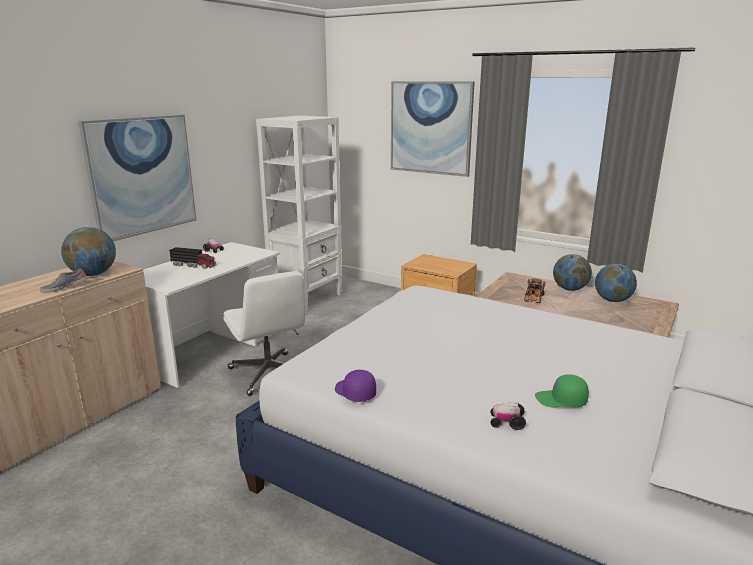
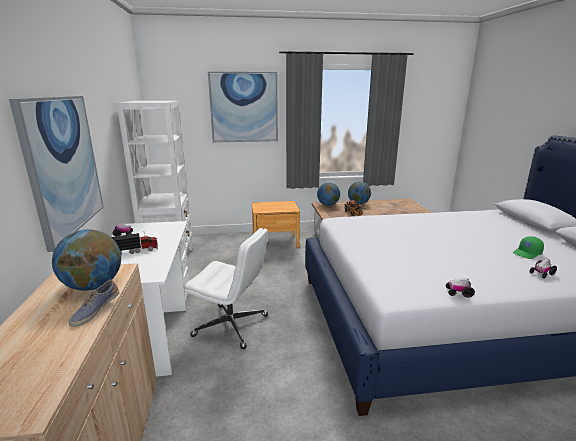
camera: 40 degrees left, 0 degrees up
(354, 393) = (458, 293): purple cap -> toy car
(612, 300) = (386, 204): globe -> globe (328, 205)

